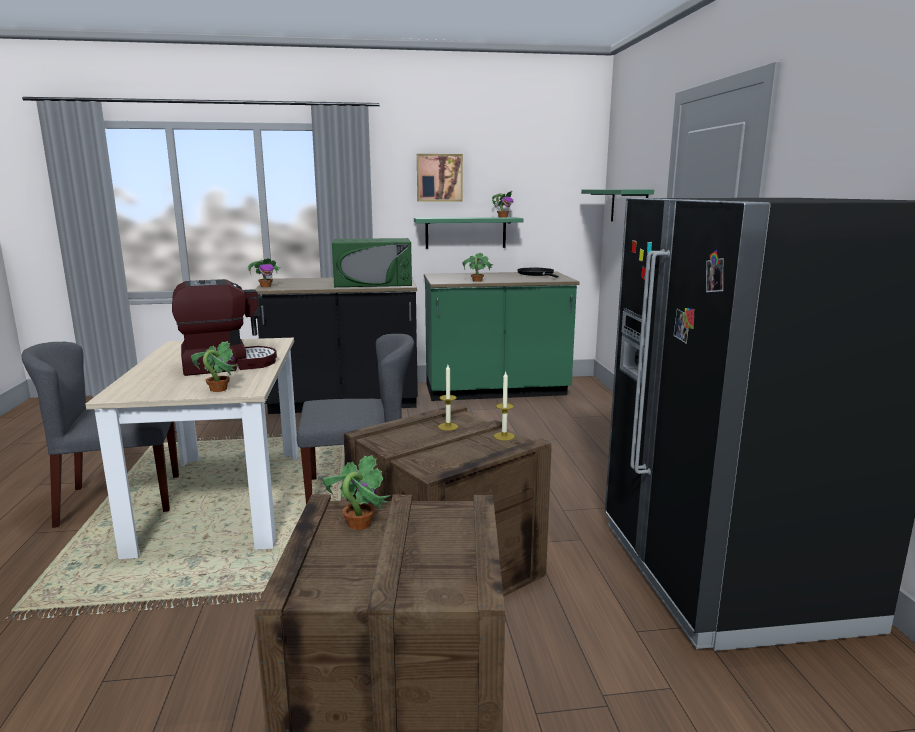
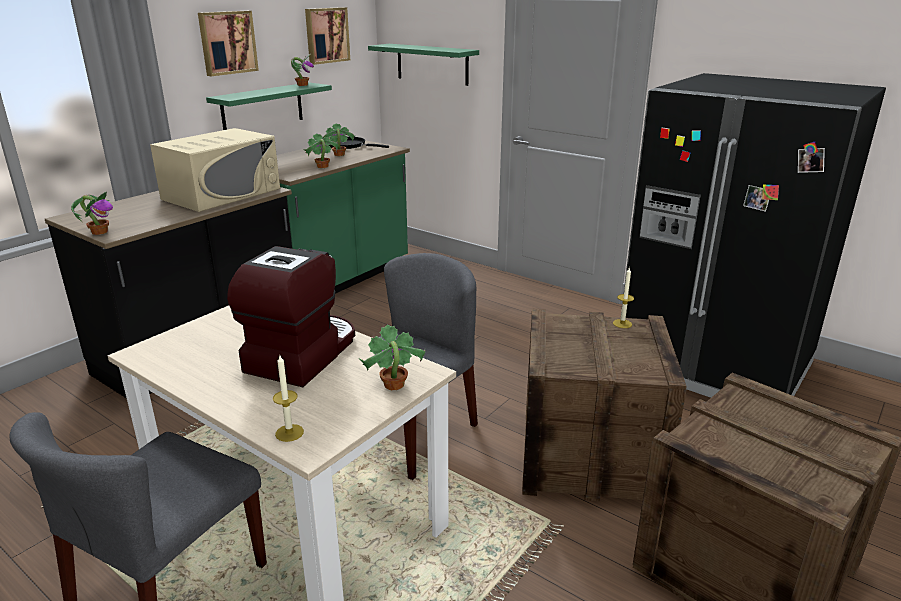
camera: 45 degrees left, 10 degrees up
(358, 524) = (725, 439): potted plant -> potted plant (339, 155)
(373, 283) = (222, 194): green microwave -> beige microwave
(448, 426) = (572, 332): candle -> candle (289, 433)
(542, 178) = (326, 35): none -> picture

